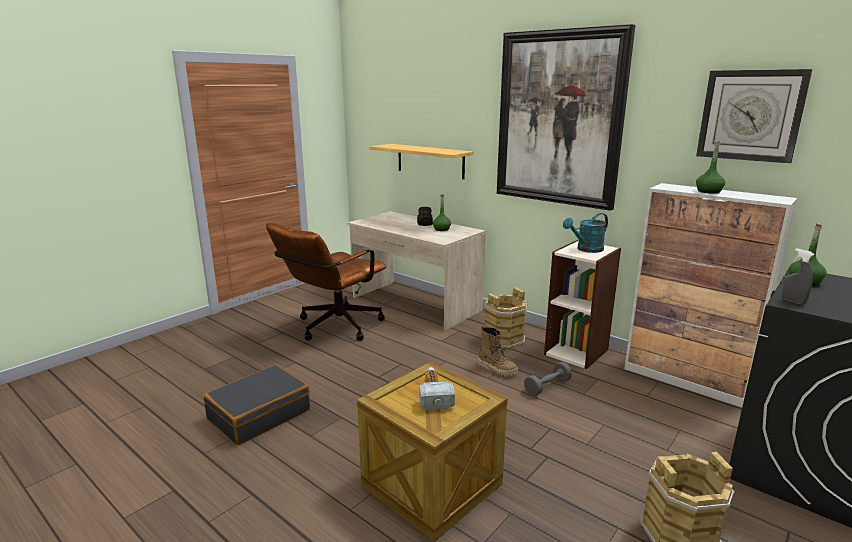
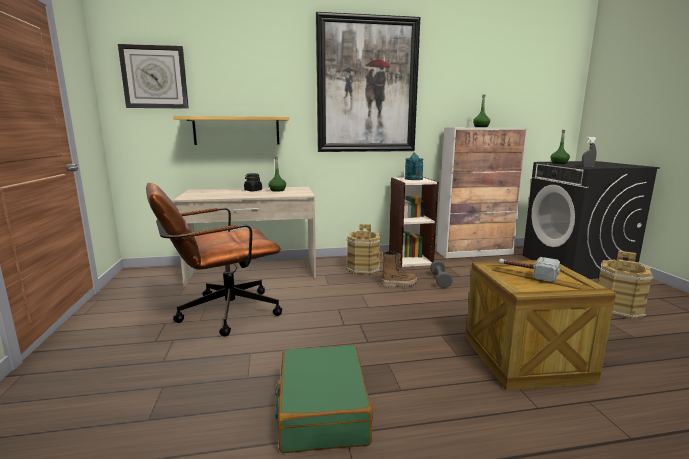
camera: 50 degrees left, 5 degrees down
(259, 414) = (322, 409): black suitcase -> green suitcase
(333, 328) = (220, 313): brown office chair -> brown office chair turned 75 degrees clockwise
(750, 115) = (487, 81): wall clock -> wall clock (155, 77)

